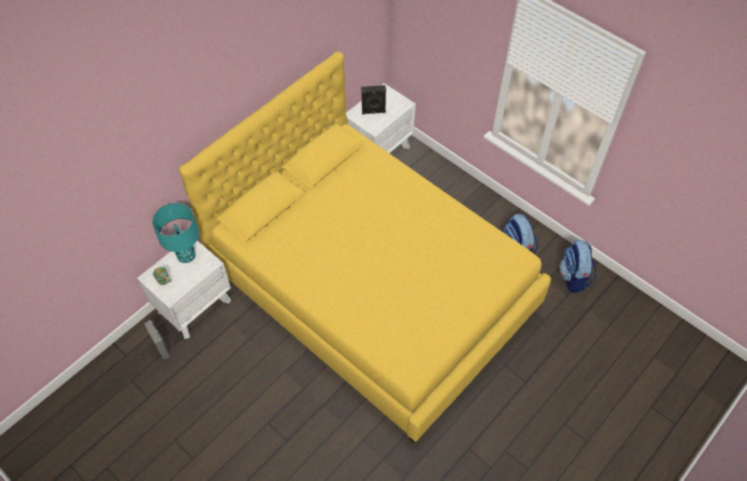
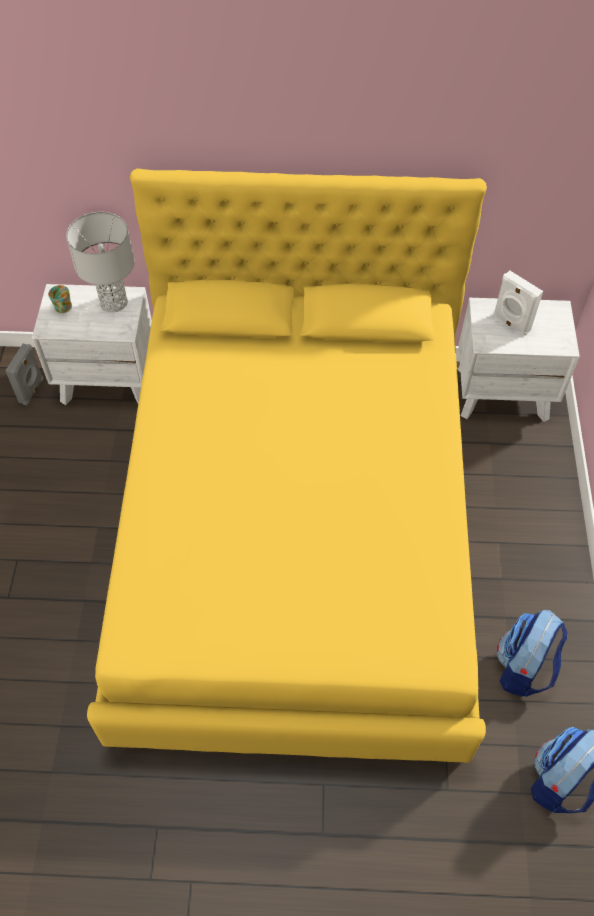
camera: 50 degrees right, 0 degrees up
(186, 255) = (114, 303): turquoise table lamp -> white table lamp
(373, 112) = (510, 323): black speaker -> white speaker

